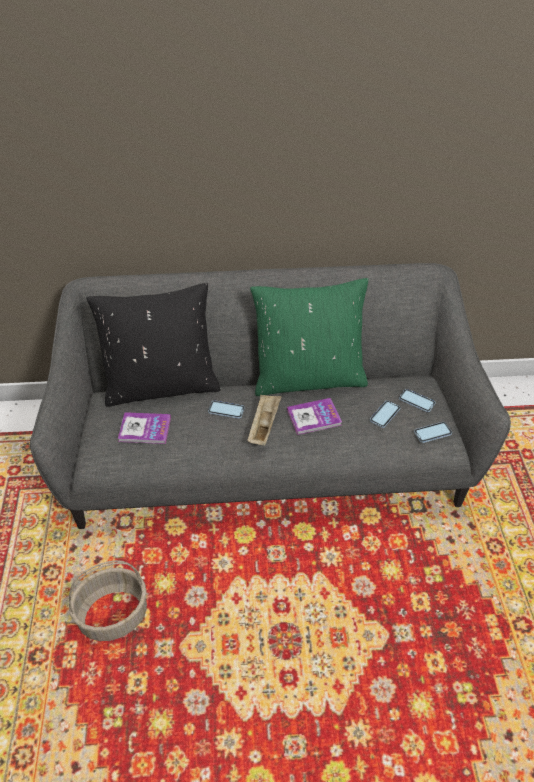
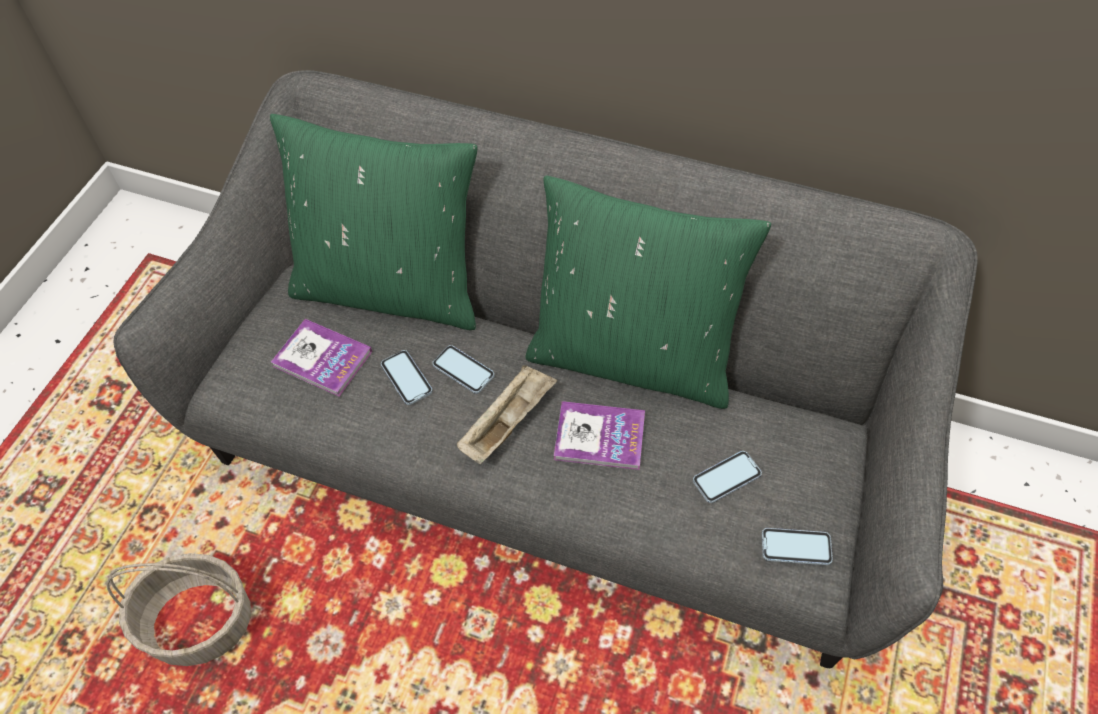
camera: 25 degrees right, 10 degrees up
(162, 385) = (391, 288): black pillow -> green pillow
(416, 401) = (799, 472): phone -> phone (406, 378)

